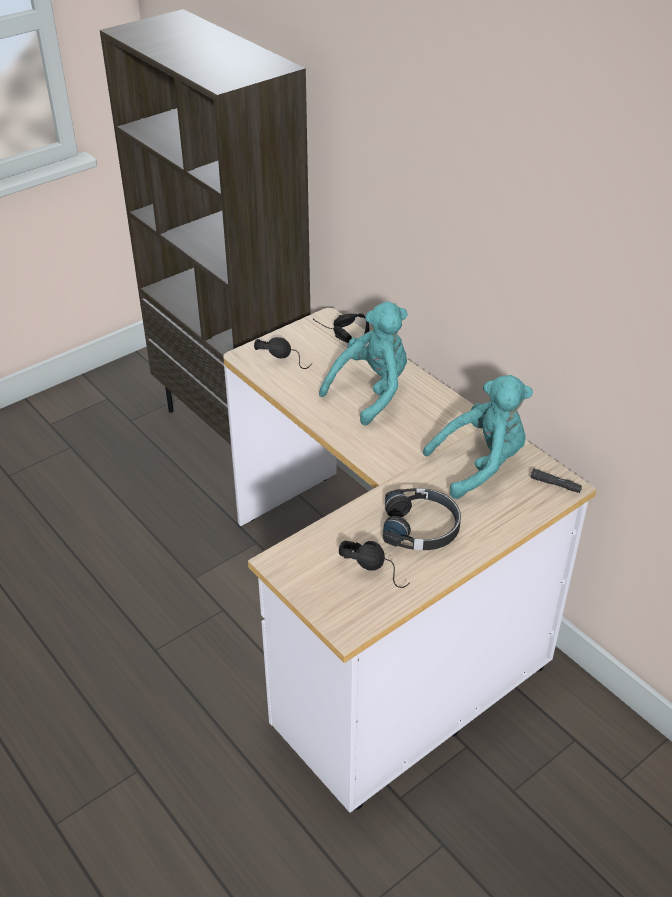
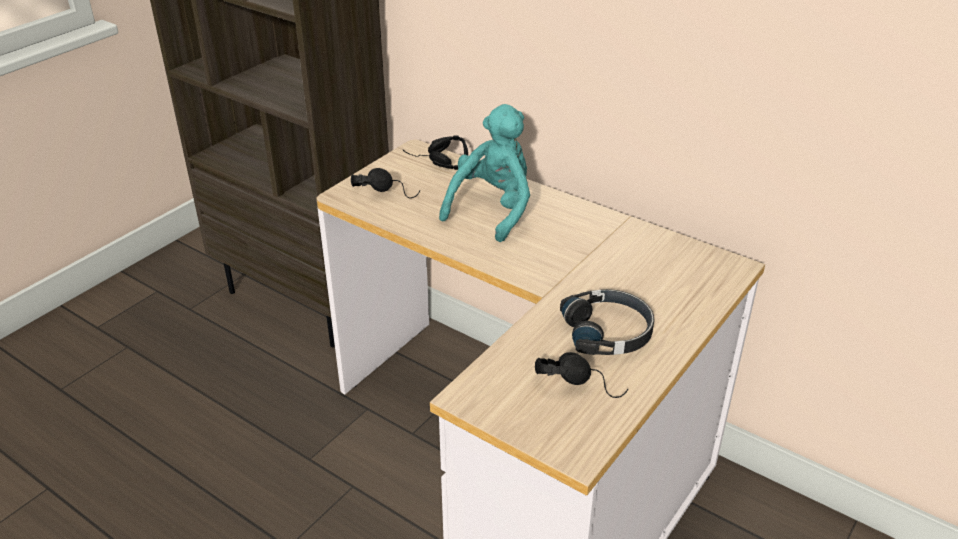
camera: 15 degrees left, 5 degrees down
(480, 465) = (639, 260): turquoise plush toy -> none
(555, 484) = (723, 266): black flashlight -> none

